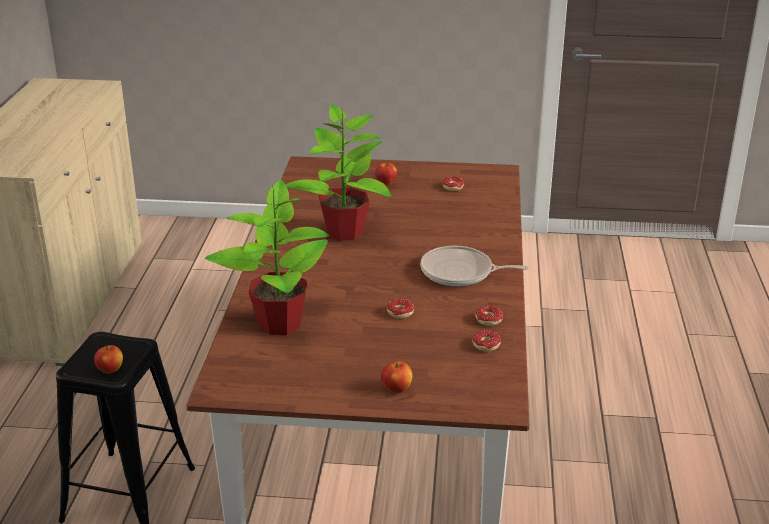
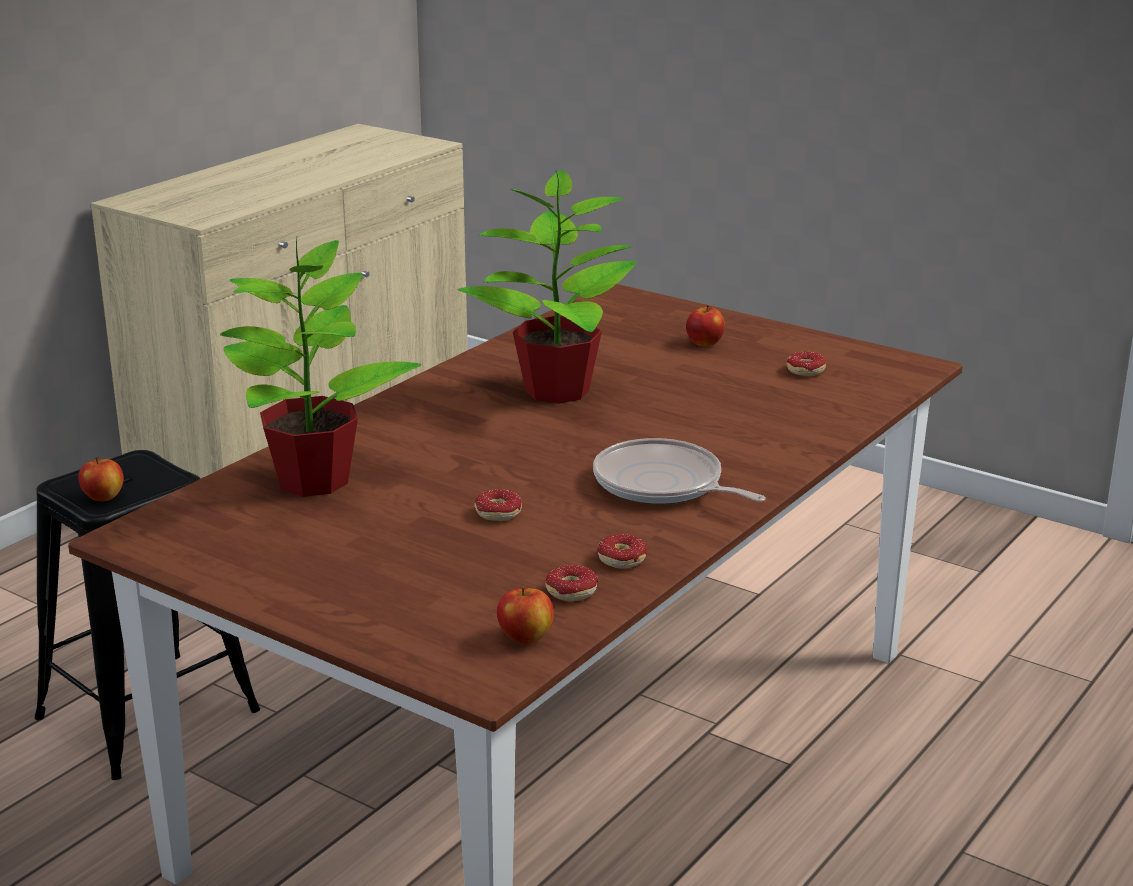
camera: 30 degrees right, 5 degrees down
(396, 389) = (360, 608): apple -> apple (526, 637)

